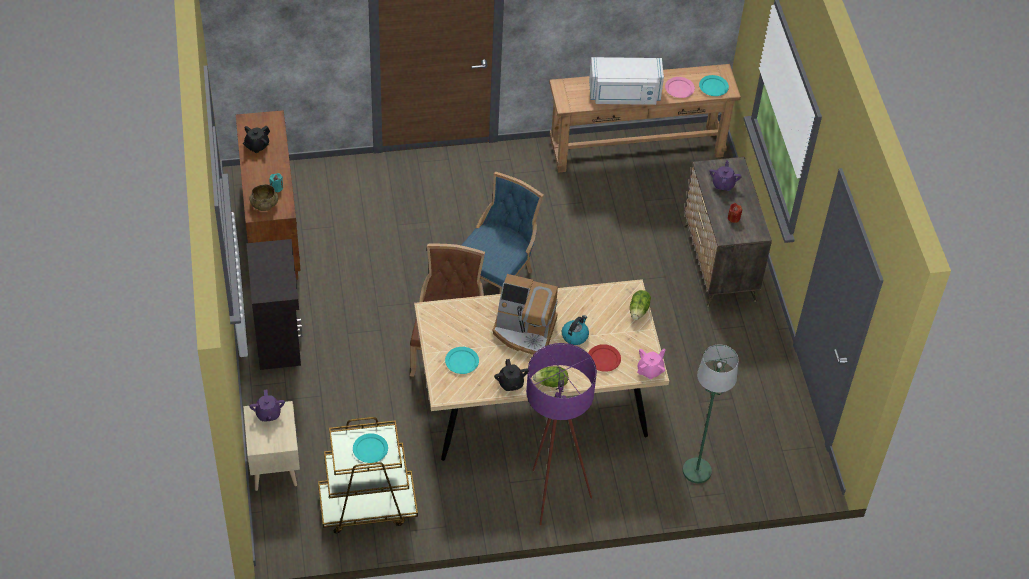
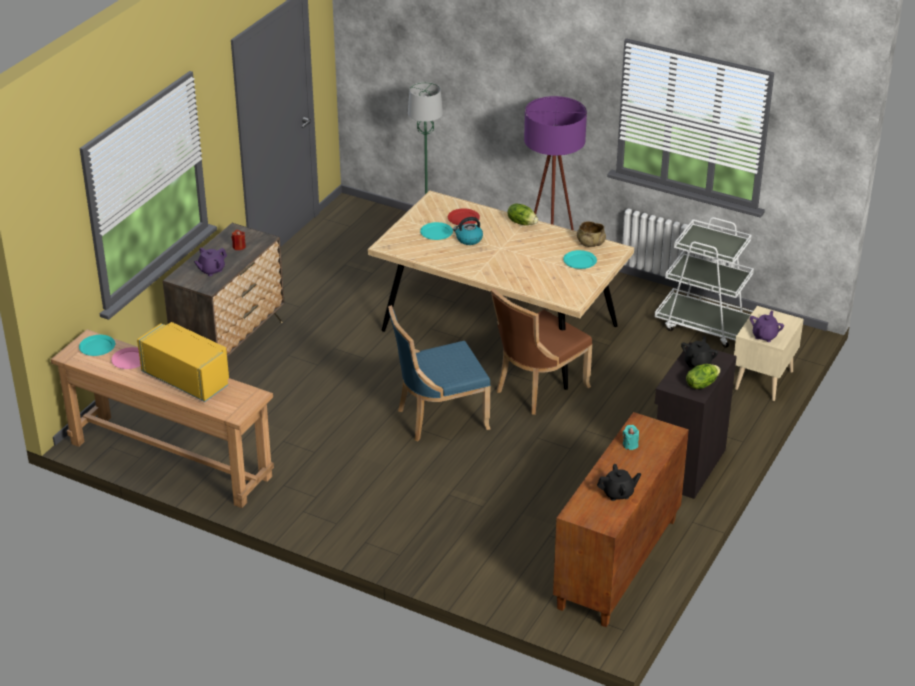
camera: 140 degrees left, 15 degrees down
(264, 204) = (656, 436): beige bowl -> beige bowl (590, 243)
(367, 506) = (704, 325): brown cart -> white cart
(370, 449) = (708, 241): turquoise plate -> turquoise plate (436, 233)
(510, 383) = (554, 234): black teapot -> black teapot (698, 363)
(524, 331) = (506, 257): coffee machine -> none
(624, 95) = (188, 378): white microwave -> yellow microwave
(639, 310) = (397, 232): lettuce -> lettuce (701, 384)
(650, 370) = (436, 200): pink teapot -> none

